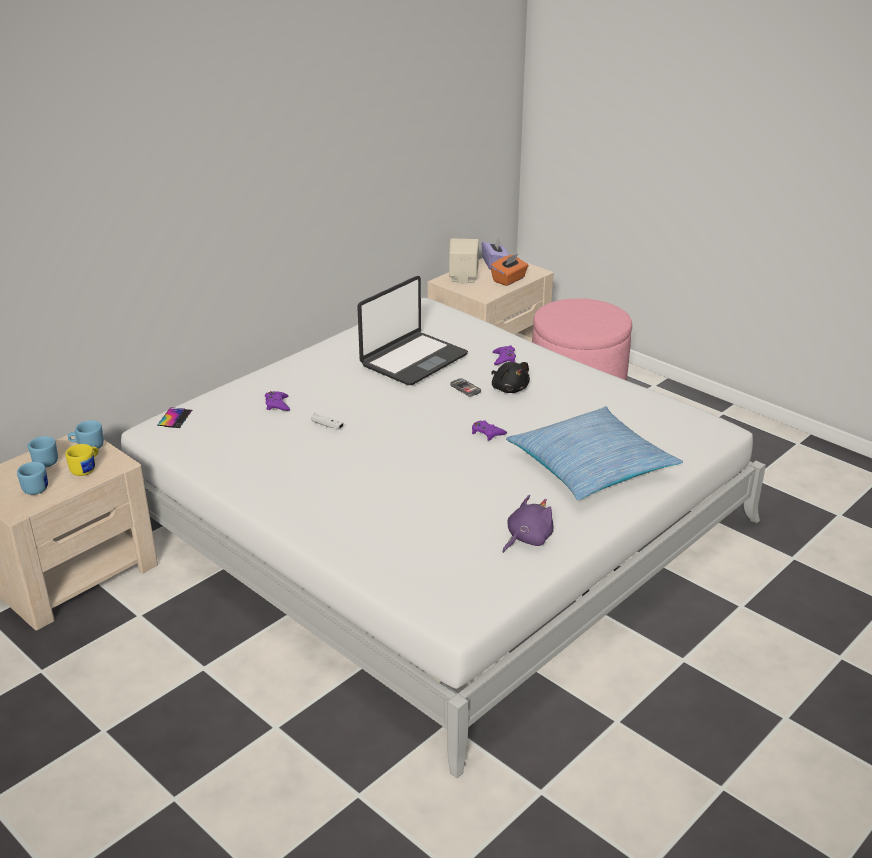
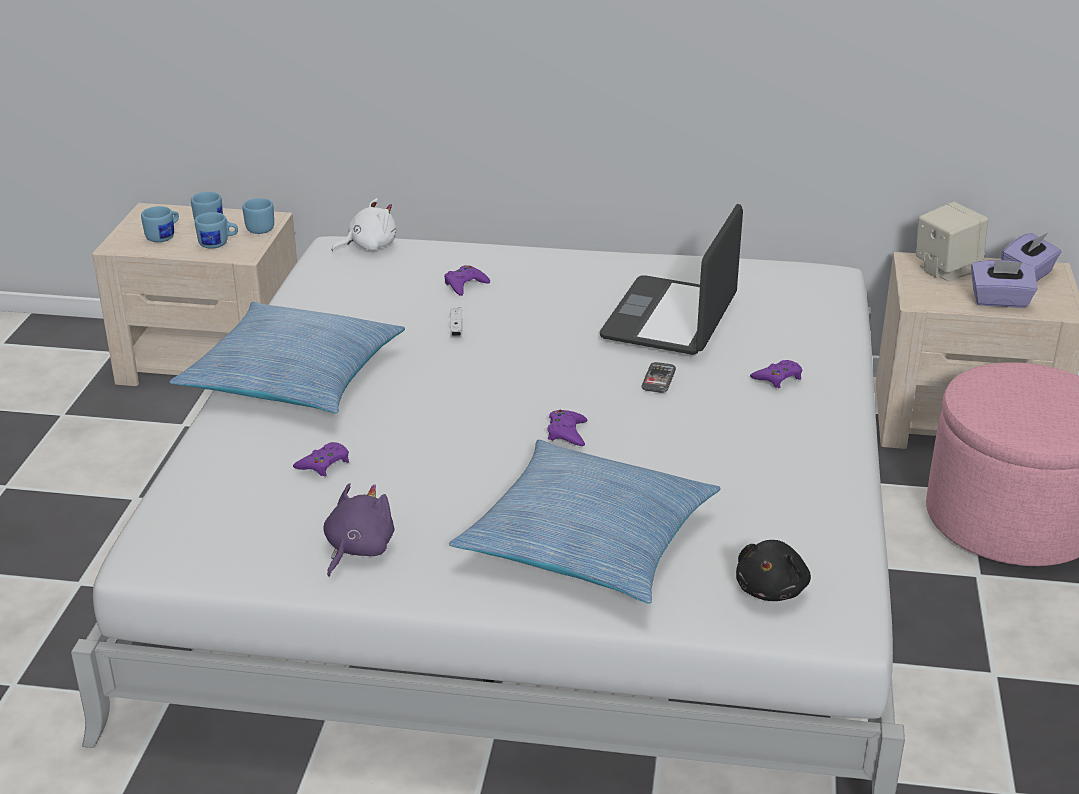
camera: 55 degrees right, 0 degrees up
(86, 469) = (218, 244): yellow mug -> blue mug
(175, 418) = (369, 246): phone -> white plush toy
(306, 500) = (293, 377): none -> pillow
(413, 360) = (671, 318): laptop -> laptop turned 105 degrees clockwise
(425, 521) = (324, 463): none -> purple game controller
(509, 280) = (1000, 301): orange tissue box -> purple tissue box
(509, 388) = (707, 410): black plush toy -> black plush toy (772, 589)
(527, 539) = (357, 549): purple plush toy -> purple plush toy turned 75 degrees counterclockwise

